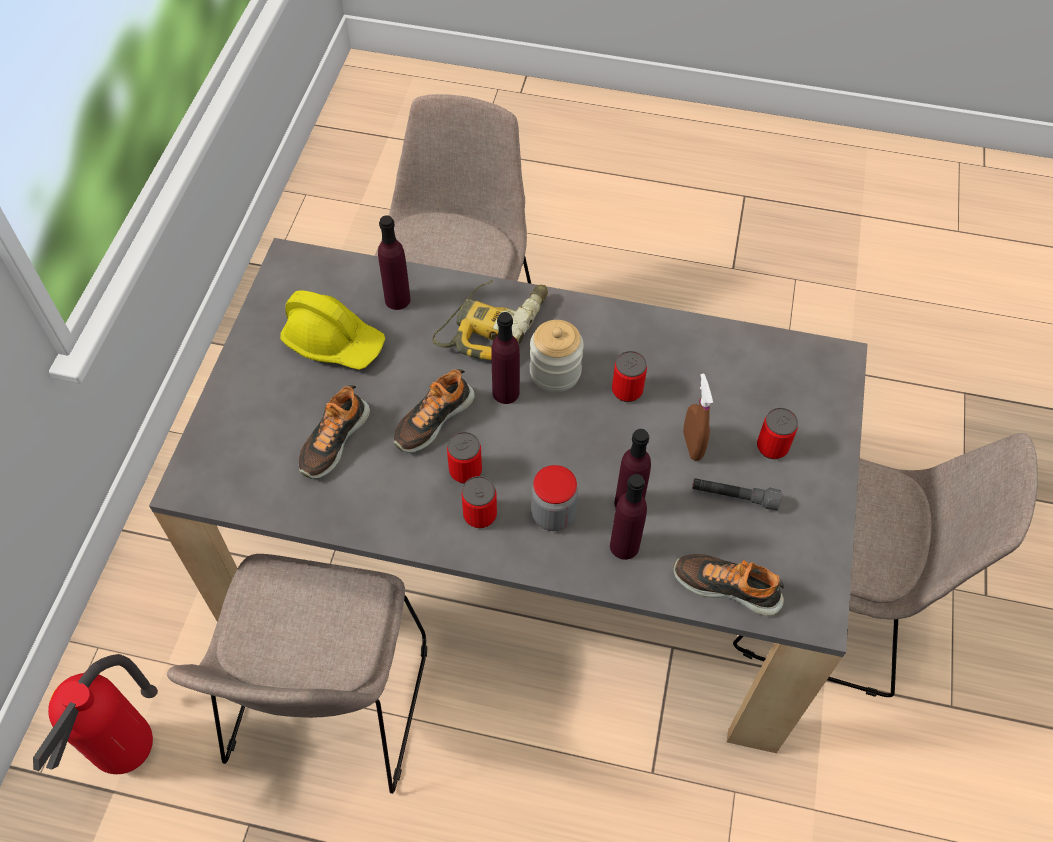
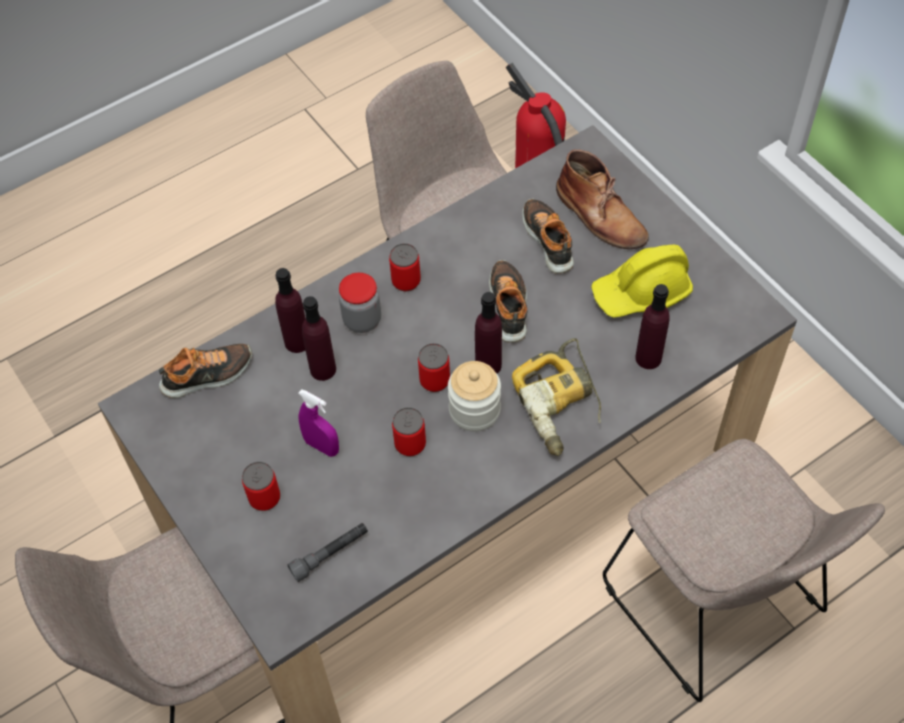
camera: 135 degrees right, 0 degrees up
(270, 421) = (601, 216): none -> brown boot
(465, 471) = (447, 296): can -> can (434, 380)
(692, 445) = (322, 446): brown spray bottle -> purple spray bottle
(734, 497) = (257, 436): grey flashlight -> grey flashlight (330, 554)

